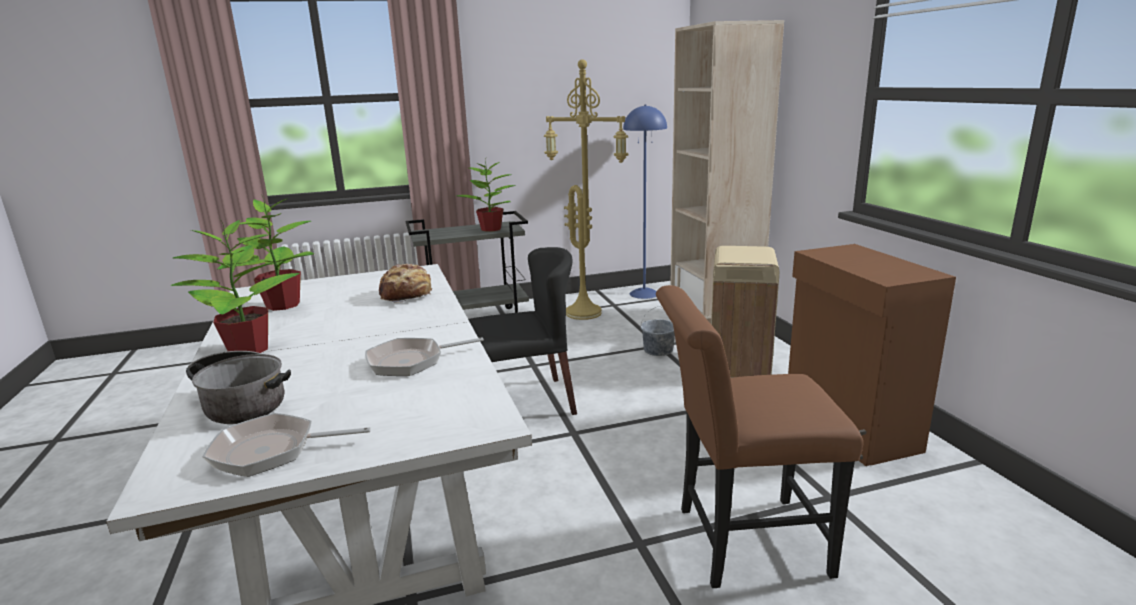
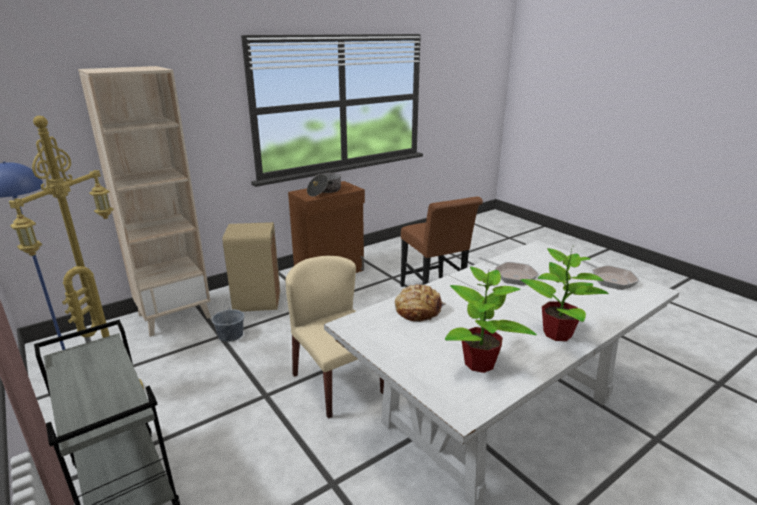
camera: 110 degrees left, 5 degrees up
(242, 402) = (598, 303): cooking pot -> cooking pot (324, 191)
(491, 229) = (98, 360): potted plant -> none
(522, 402) = (337, 383): black chair -> beige chair

